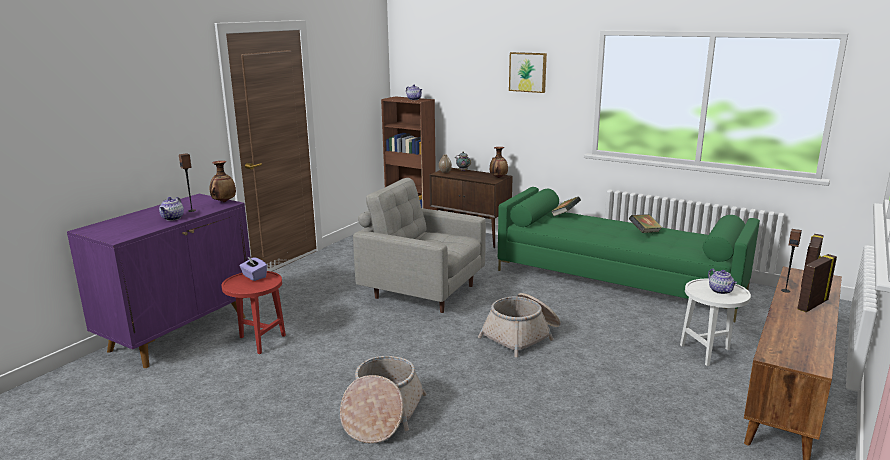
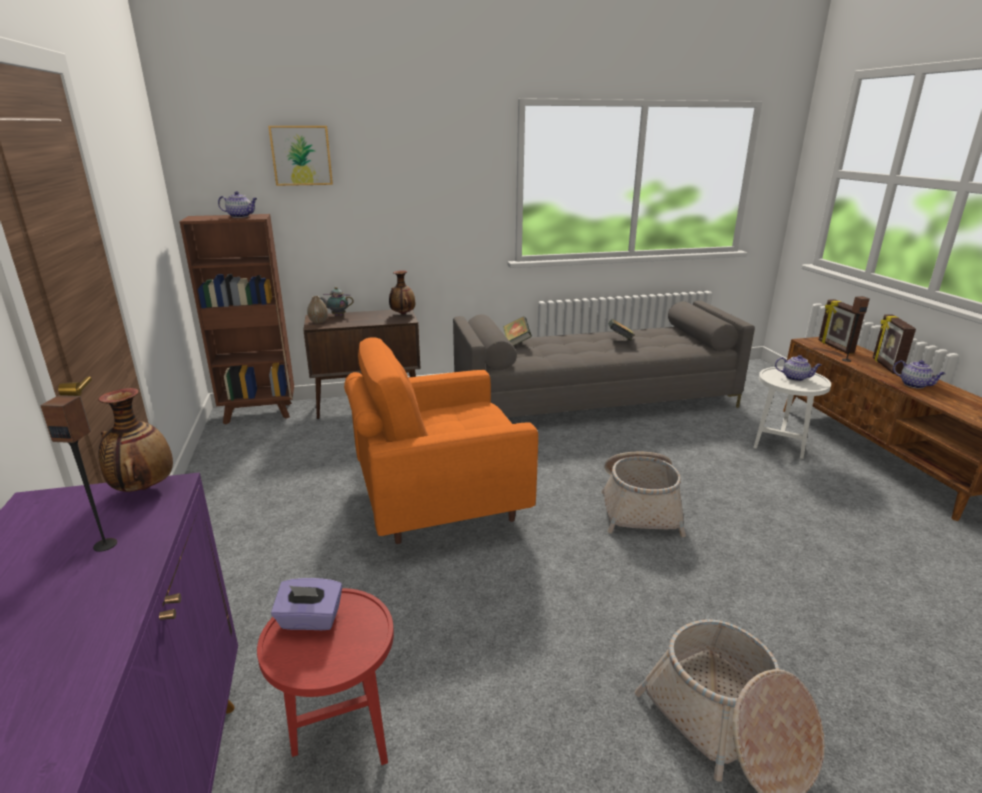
camera: 45 degrees left, 5 degrees up
(172, 218) = (95, 592): teapot -> teapot (915, 385)
(422, 291) = (438, 502): grey armchair -> orange armchair
(528, 72) = (422, 160): picture -> picture (301, 155)
(619, 280) = (595, 401): green sofa -> grey sofa

